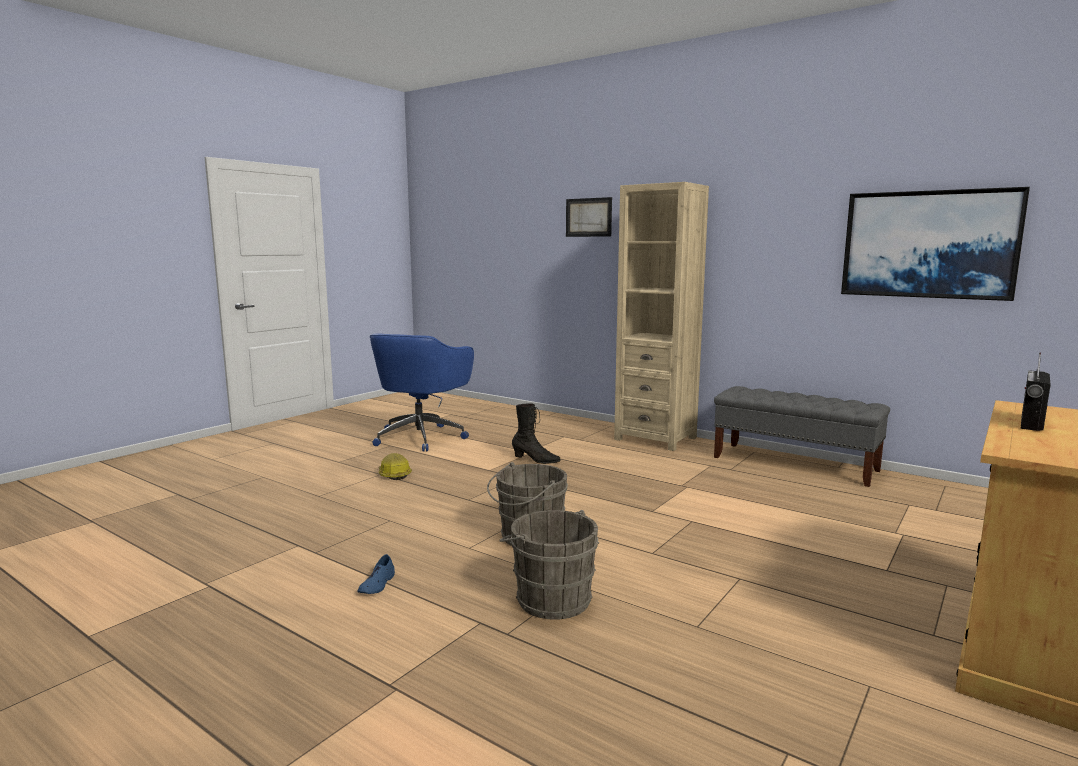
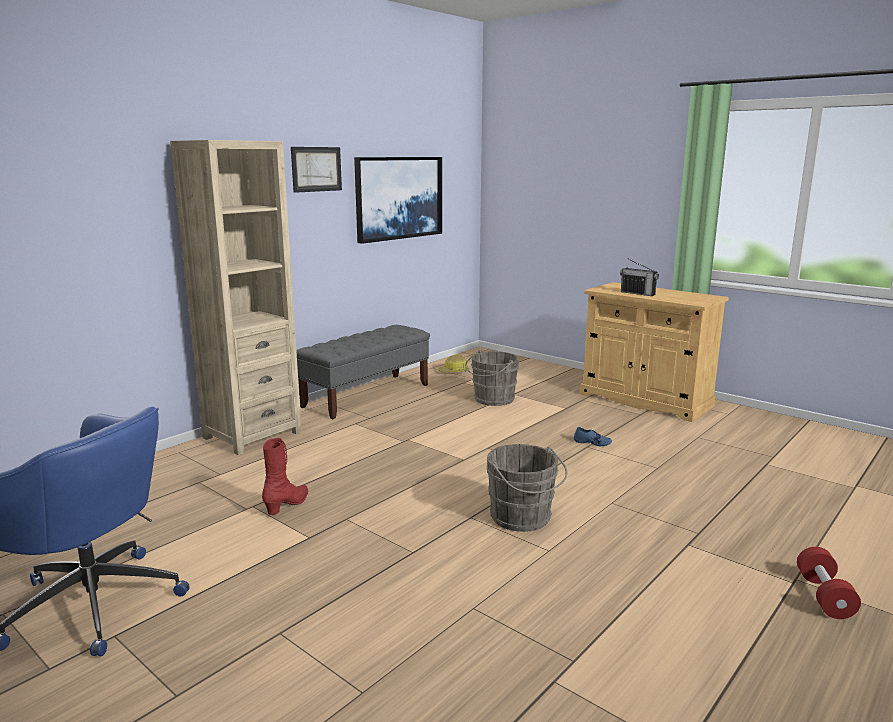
camera: 85 degrees left, 5 degrees up
(355, 703) = (824, 596): none -> red dumbbell
(377, 584) = (642, 602): blue shoe -> blue shoe (592, 442)
(393, 474) = (289, 619): hard hat -> hard hat (453, 371)
(535, 460) = (288, 505): black boot -> red boot
(550, 598) = (638, 513): grey bucket -> grey bucket (492, 399)
(588, 217) = (79, 177): picture -> picture (316, 169)

